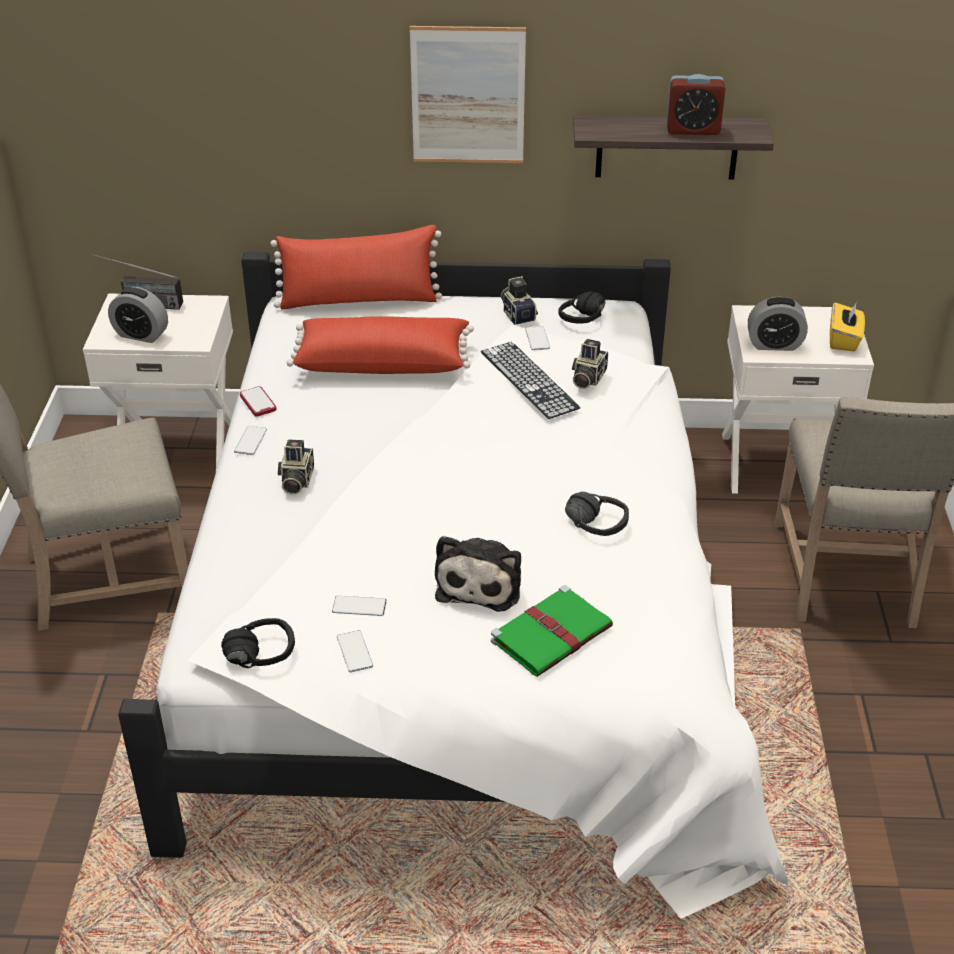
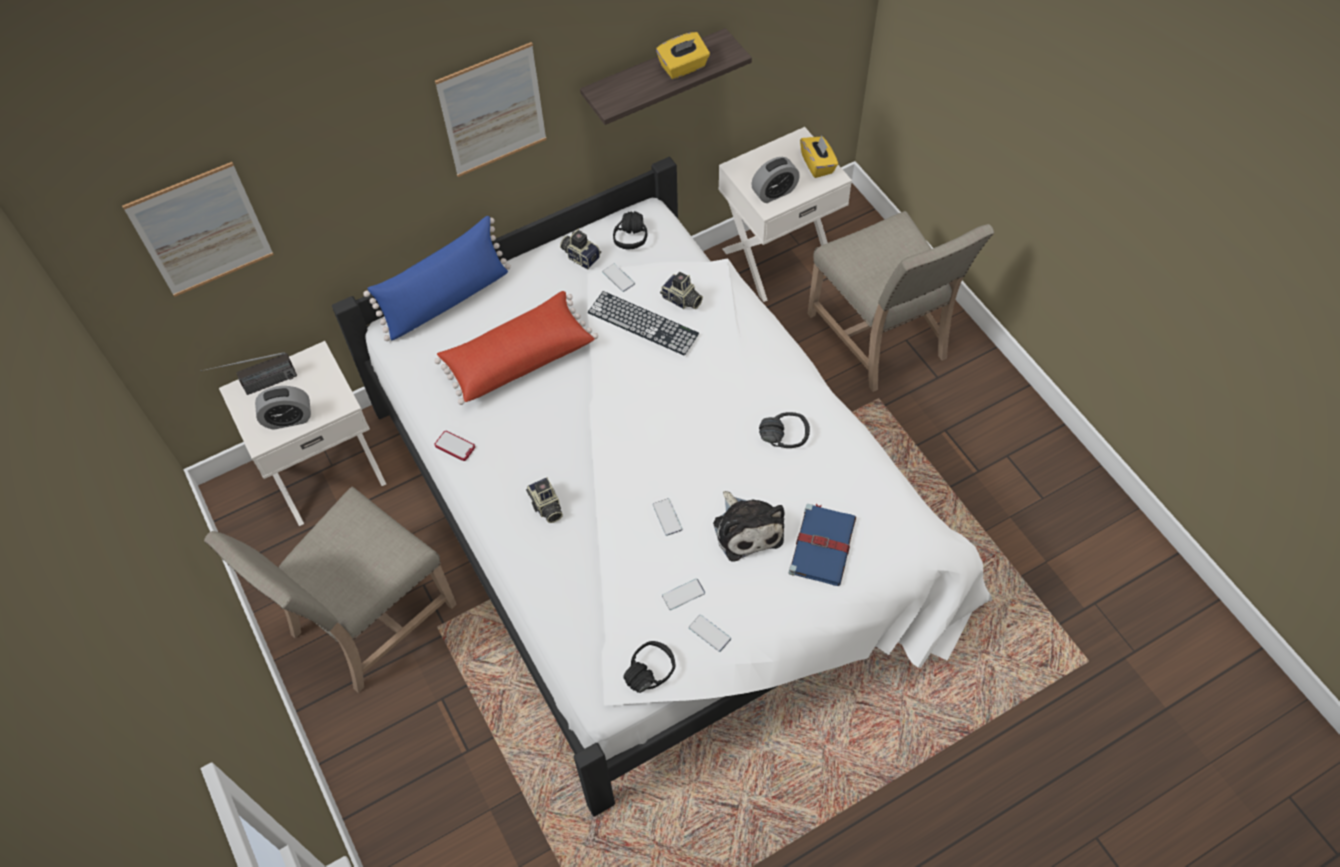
camera: 30 degrees left, 20 degrees up
(136, 90) = (201, 230): none -> picture
(250, 440) = (480, 486): phone -> phone (667, 517)
(359, 300) = (446, 300): red pillow -> blue pillow
(552, 633) = (822, 545): green book -> blue book
(587, 378) = (681, 300): camera -> camera turned 45 degrees counterclockwise
(693, 130) = (683, 67): alarm clock -> yellow tissue box

